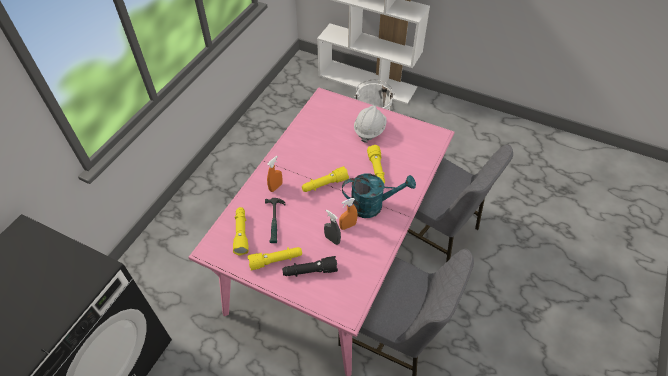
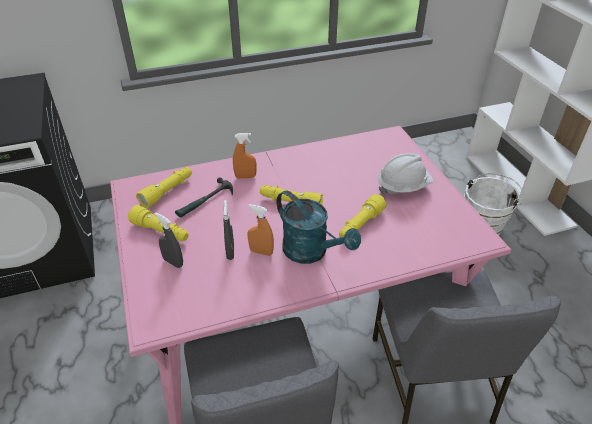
camera: 45 degrees right, 10 degrees down
(310, 271) = (173, 262): black flashlight -> grey spray bottle

